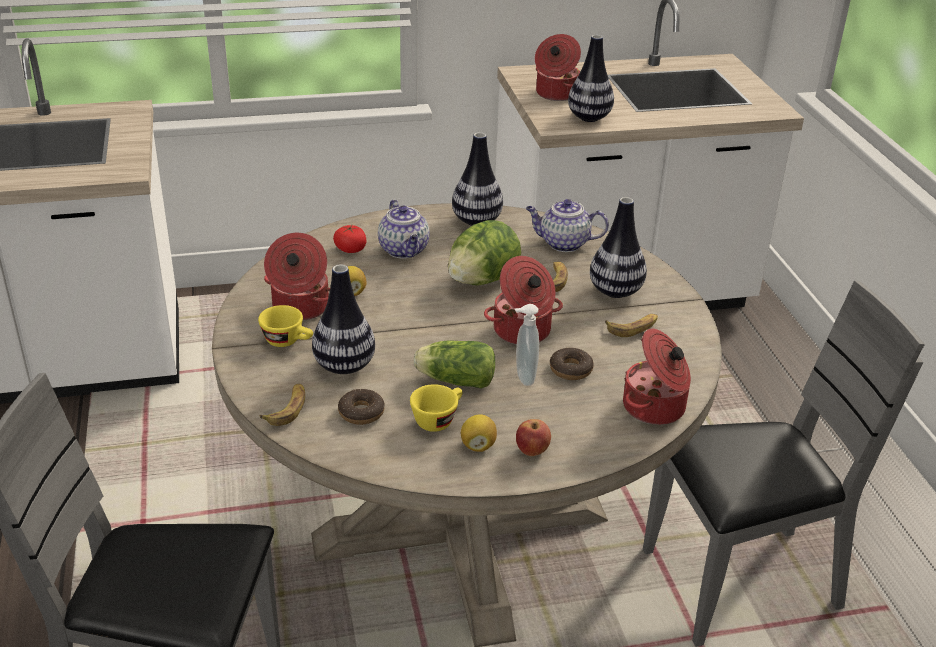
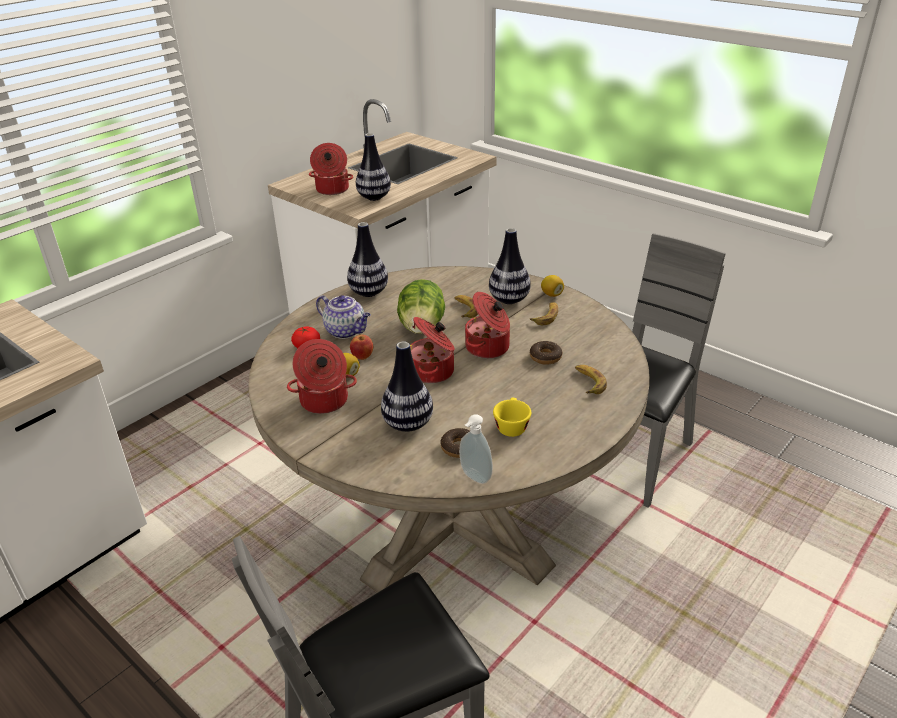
camera: 35 degrees left, 0 degrees up
(287, 408) = (407, 471): banana -> banana (588, 382)
(288, 341) = (346, 427): yellow cup -> none
(453, 380) = (487, 397): lettuce -> none
(478, 445) = (555, 429): lemon -> lemon (551, 294)
(523, 377) = (525, 375): soap dispenser -> soap dispenser (474, 478)
(532, 451) = (588, 415): apple -> apple (362, 356)
(563, 244) = (441, 284): teapot -> none
(655, 408) = (617, 356): cooking pot -> cooking pot (433, 372)

